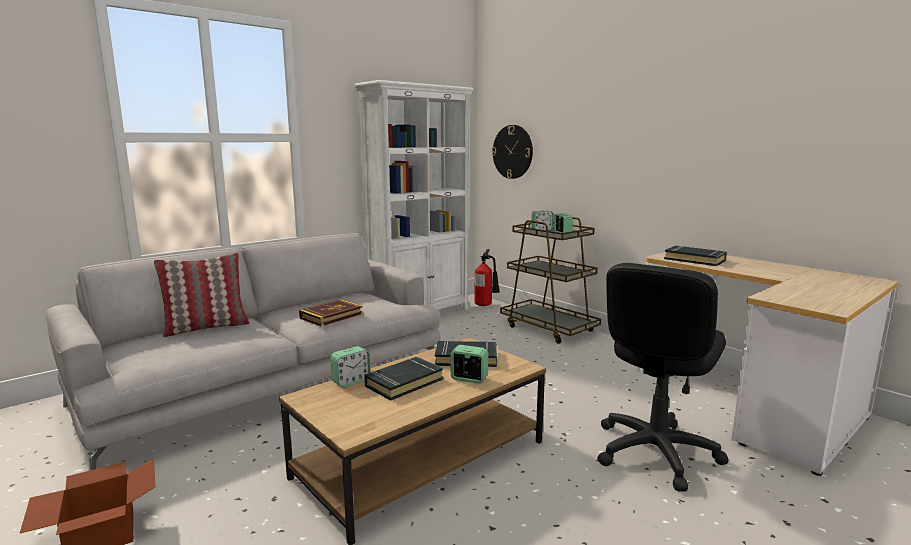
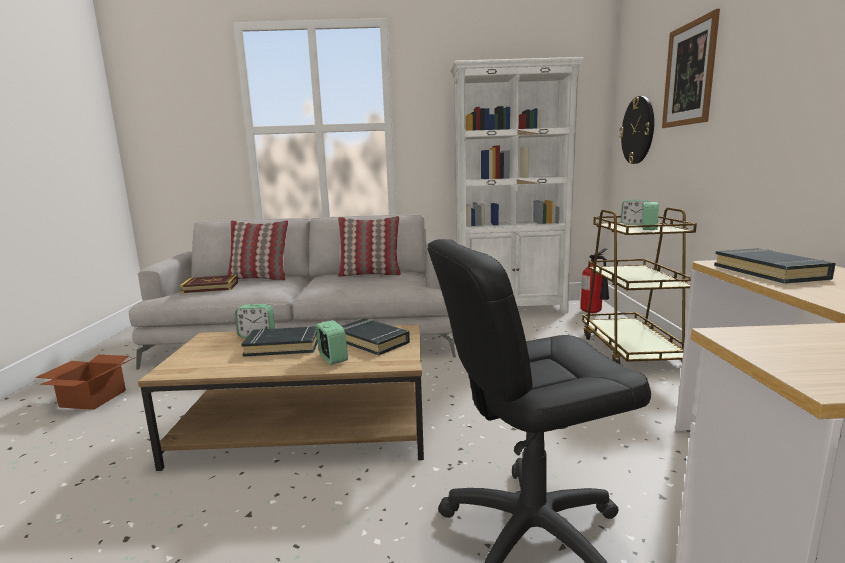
camera: 40 degrees right, 0 degrees up
(330, 301) = (370, 274): none -> pillow
(331, 316) = (344, 284): book -> book (210, 287)
(569, 118) = (689, 74): none -> picture

